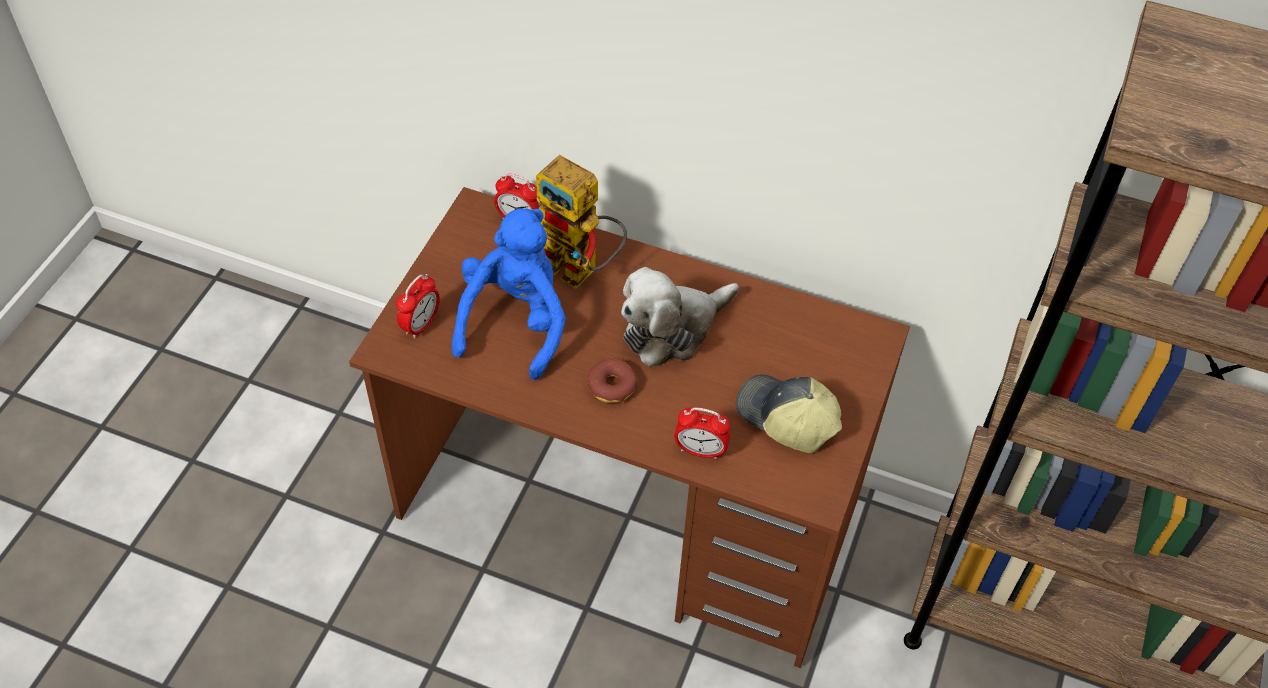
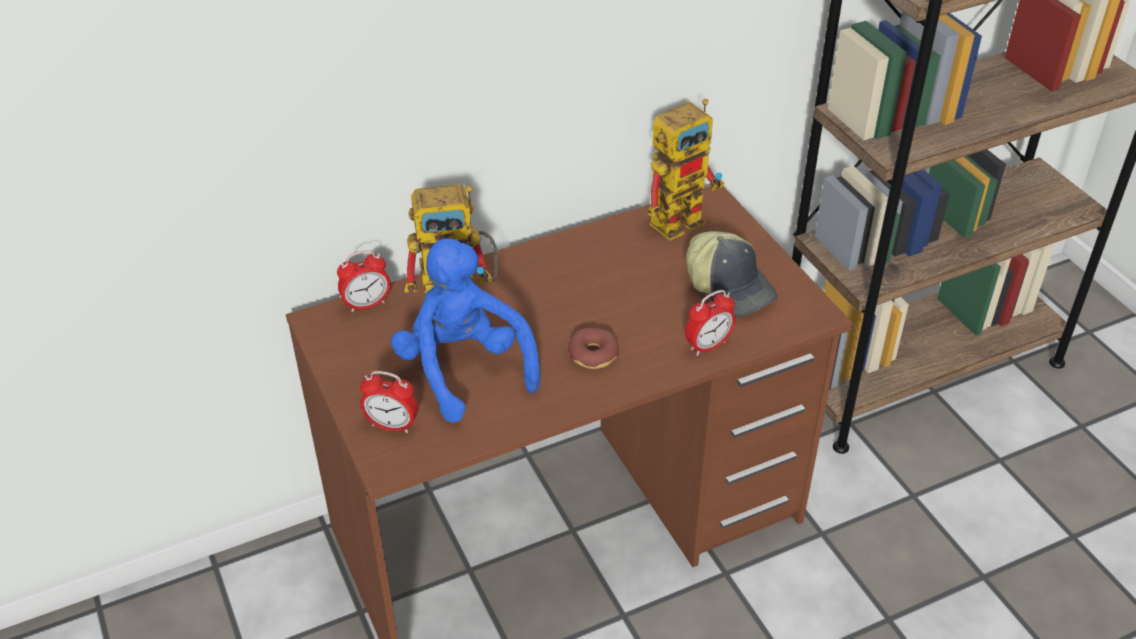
camera: 45 degrees left, 10 degrees down
(421, 325) = (392, 425): alarm clock -> alarm clock turned 120 degrees clockwise
(673, 329) = (581, 290): plush toy -> none
(785, 419) = (730, 287): cap -> cap turned 120 degrees counterclockwise
(835, 331) = (683, 217): none -> toy robot

